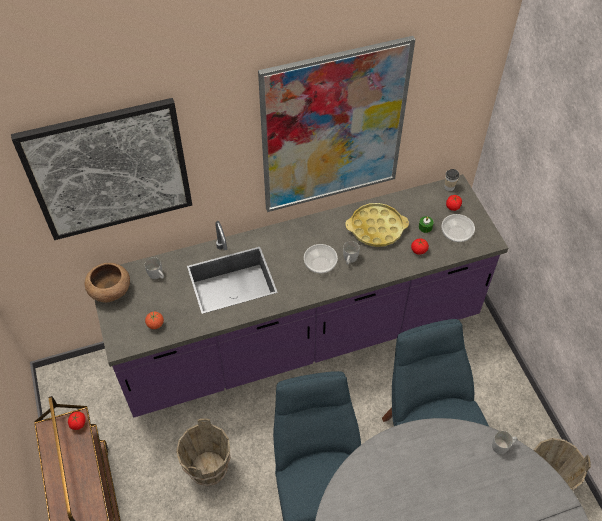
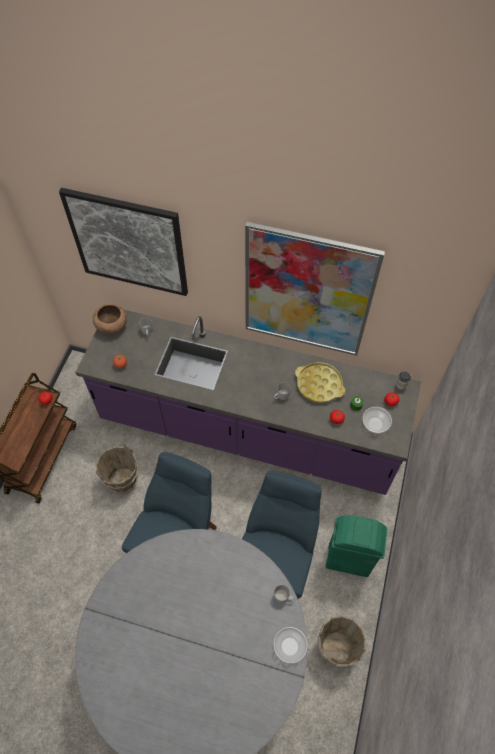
camera: 35 degrees right, 5 degrees up
(319, 264) = (257, 387): bowl -> bowl (289, 646)
(491, 396) = (348, 560): none -> green trash can

